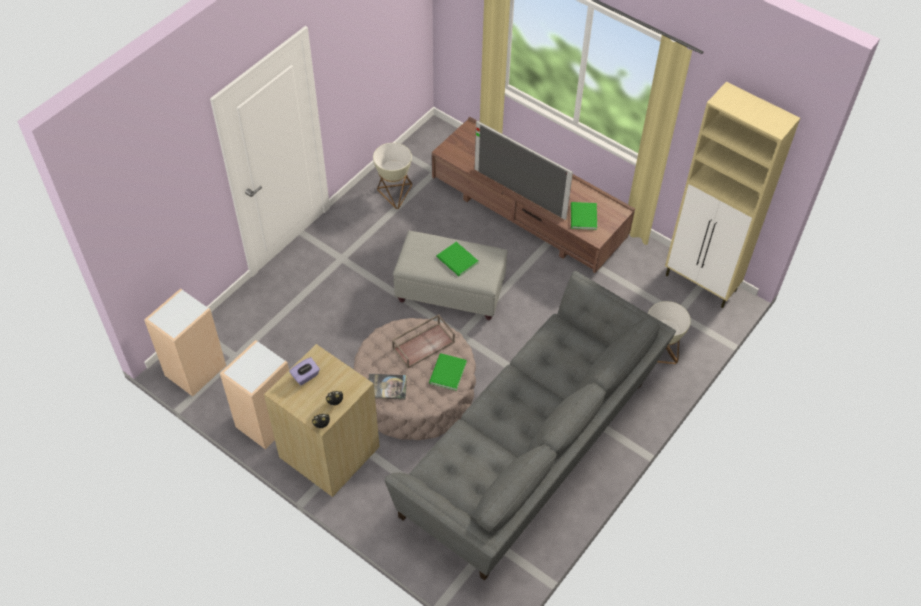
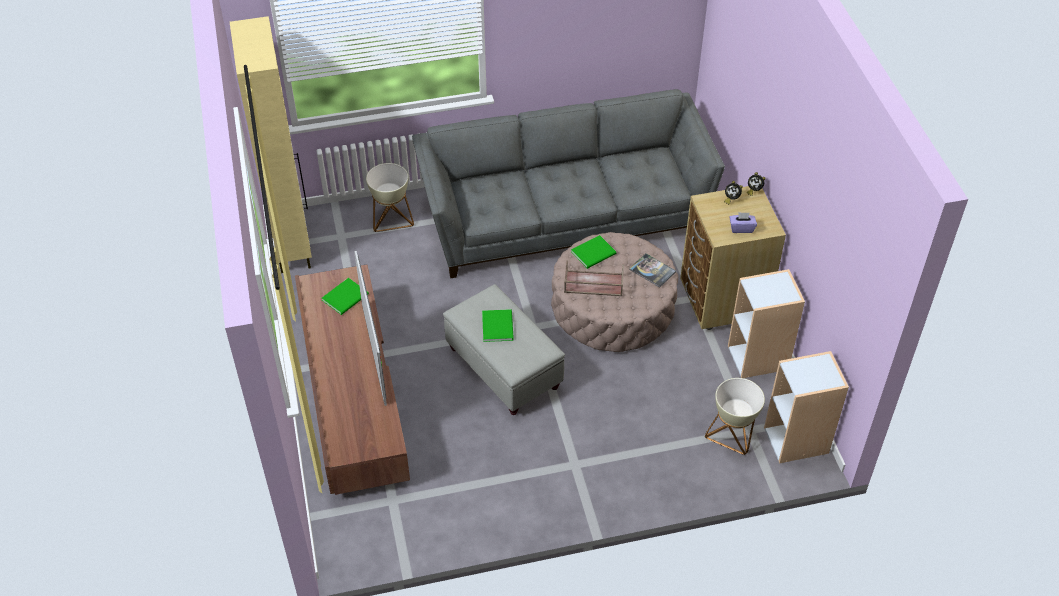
camera: 140 degrees left, 5 degrees down
(394, 193) = (458, 502): planter -> planter (731, 438)

